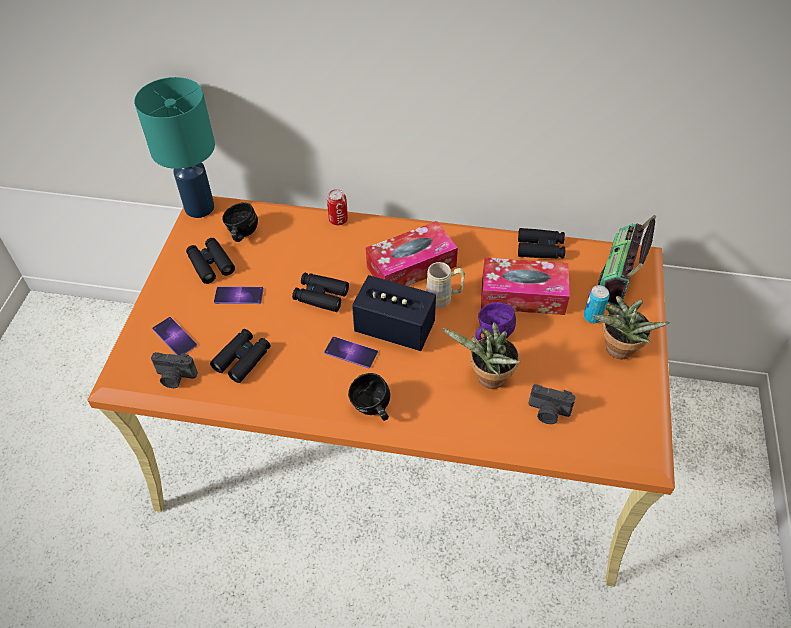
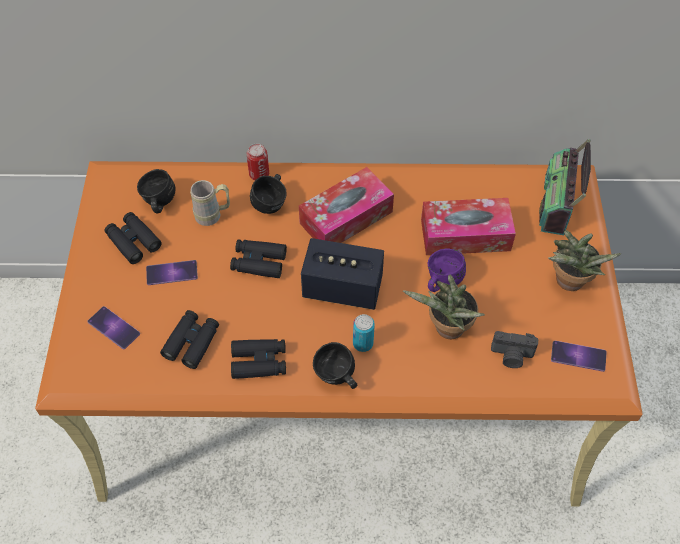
camera: 10 degrees left, 5 degrees up
(175, 377) = (125, 372): camera -> none
(200, 207) = (106, 177): turquoise table lamp -> none
(344, 245) = (272, 203): none -> black mug
(351, 352) = (303, 320): phone -> phone (578, 356)
(443, 299) = (386, 249): beige mug -> beige mug (213, 216)
(540, 248) = (474, 181): black binoculars -> black binoculars (259, 362)
(592, 316) = (538, 249): can -> can (363, 343)

